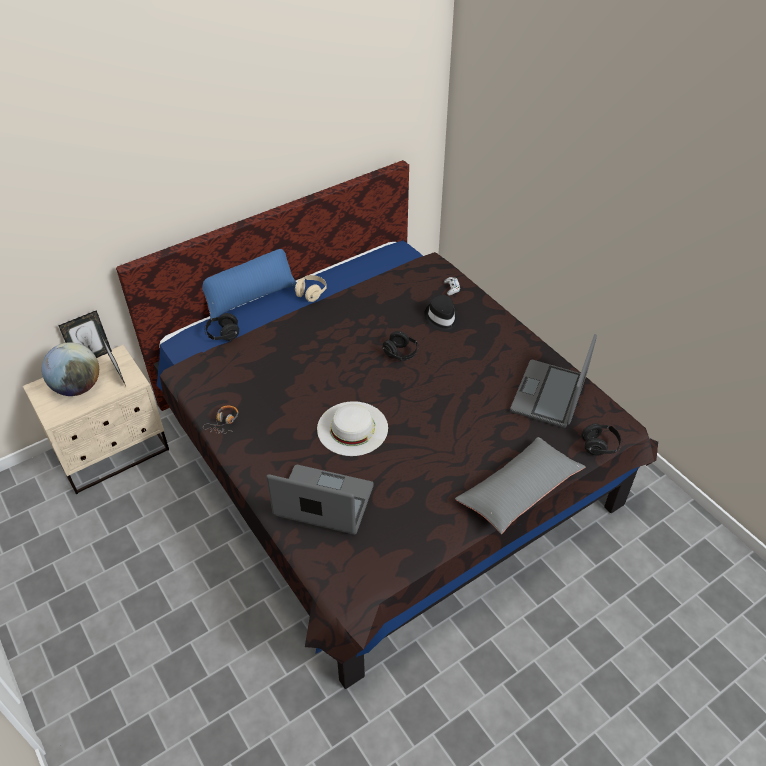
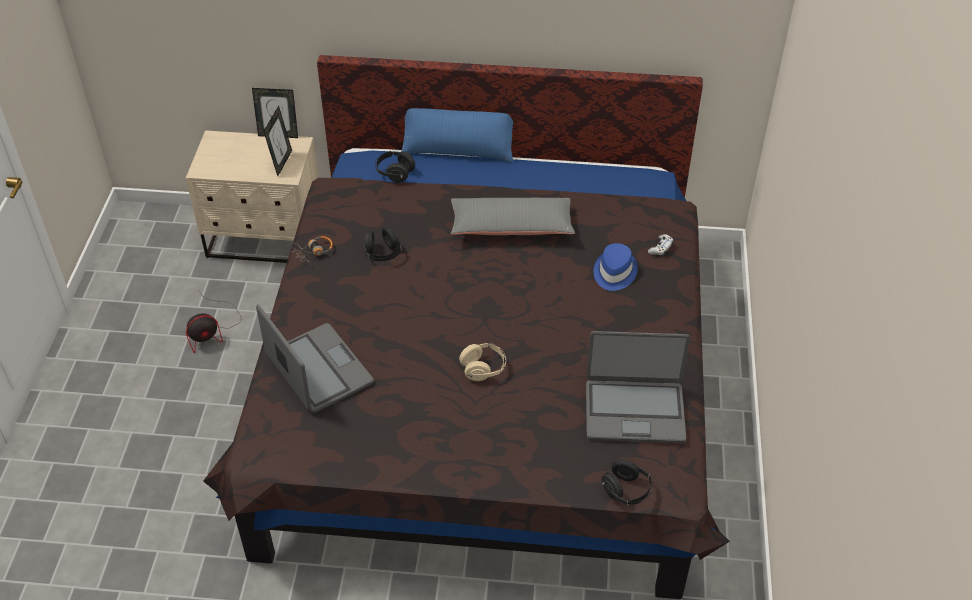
camera: 40 degrees right, 0 degrees up
(78, 387) = (242, 155): globe -> none
(139, 544) = (212, 330): none -> fan
(311, 293) = (515, 177): beige headphones -> beige headphones (483, 369)
(352, 428) = (411, 323): white hat -> none
(401, 354) = (532, 283): black headphones -> black headphones (382, 254)
(442, 318) = (614, 272): black hat -> blue hat
(519, 491) = (495, 476): grey pillow -> grey pillow (511, 226)
(549, 395) = (634, 411): laptop -> laptop turned 150 degrees counterclockwise

